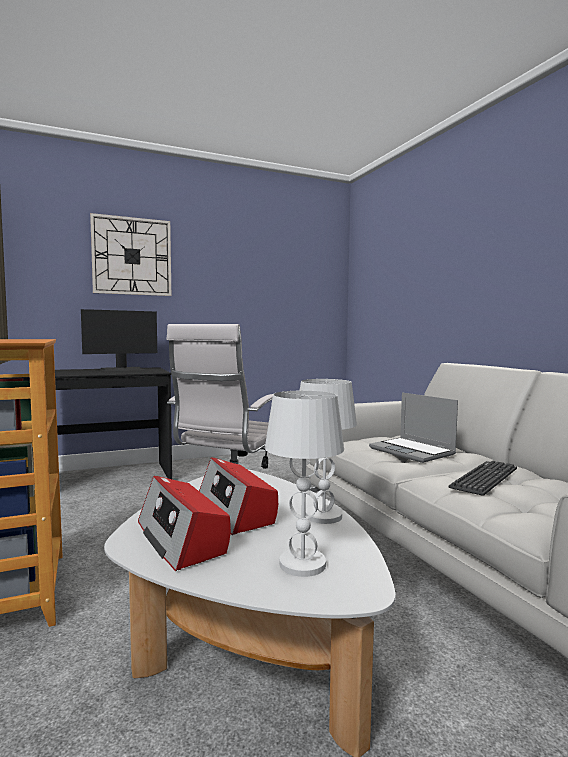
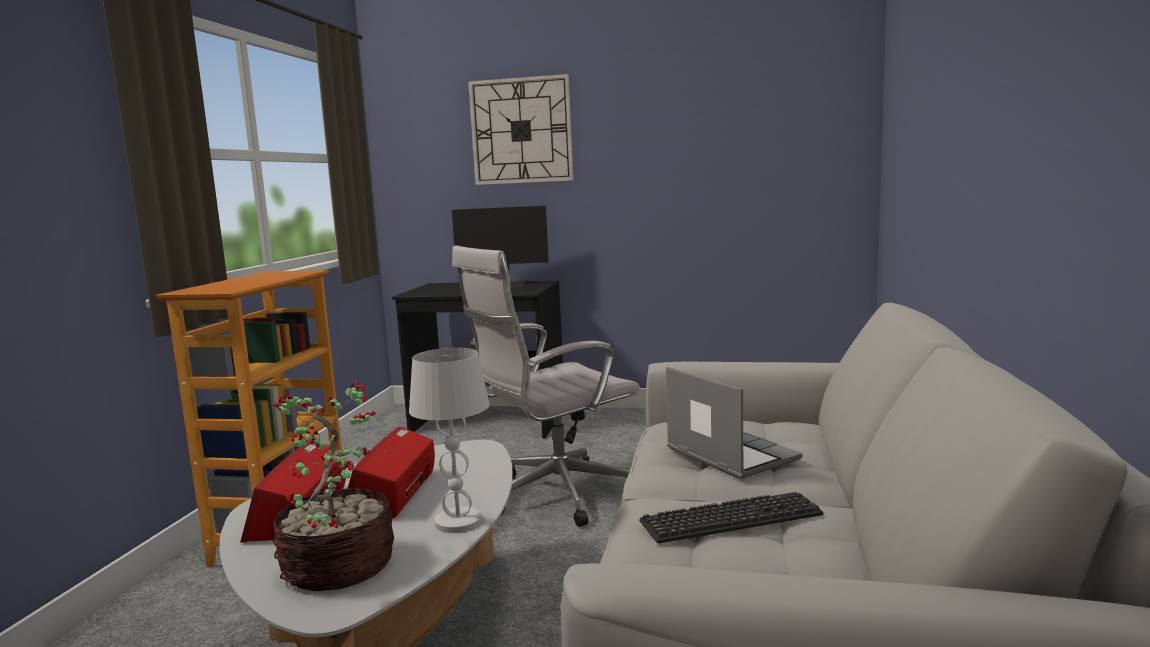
camera: 35 degrees right, 5 degrees up
(302, 564) = (337, 568): white table lamp -> potted plant
(413, 451) = (729, 454): laptop -> laptop turned 150 degrees clockwise

